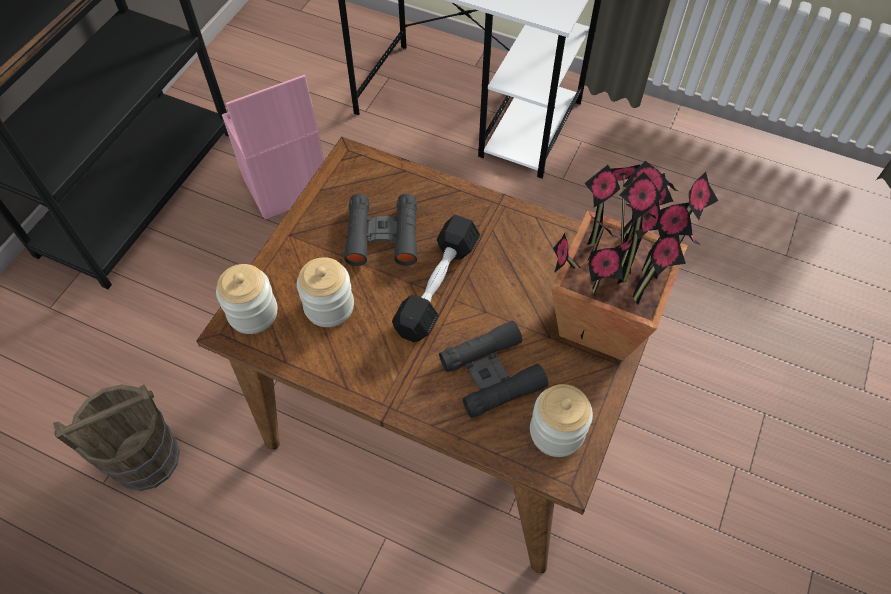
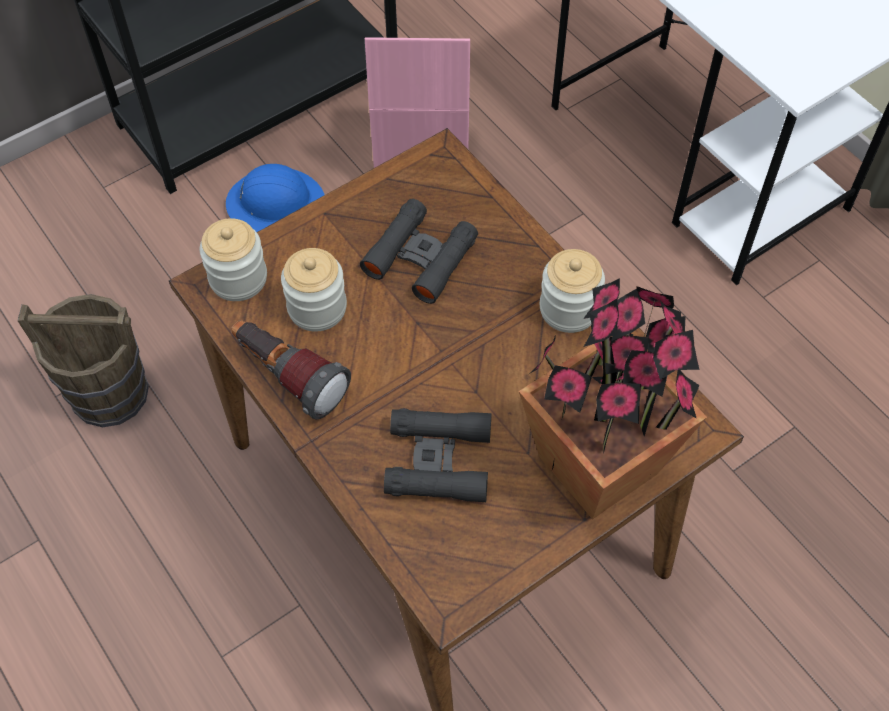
camera: 30 degrees right, 0 degrees up
(196, 261) = (276, 204): none -> blue hard hat
(340, 368) = (288, 377): none -> flashlight
(437, 286) = (442, 340): black dumbbell -> none
(556, 432) = (466, 555): jar -> jar (569, 309)

